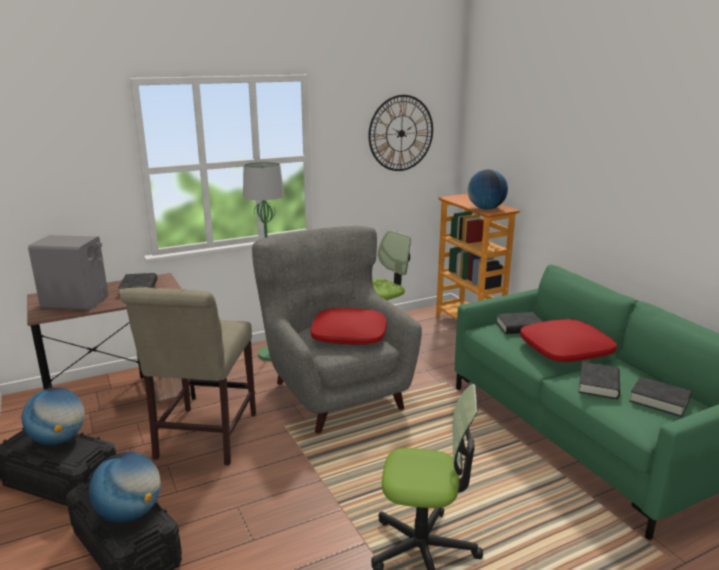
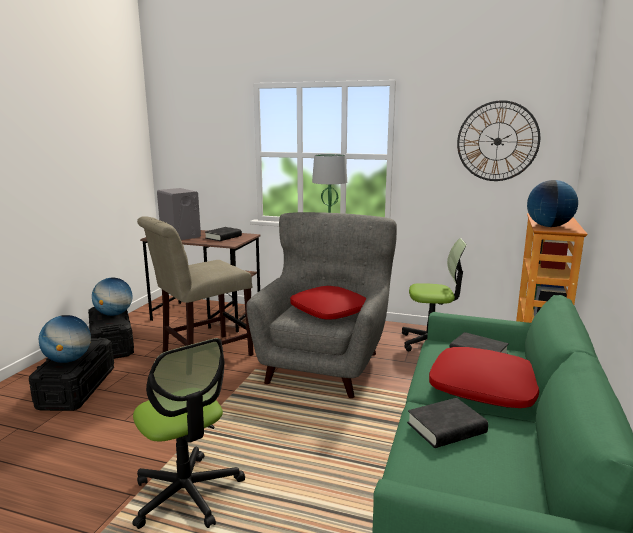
camera: 45 degrees right, 5 degrees down
(659, 400) = (485, 476): black book -> none

